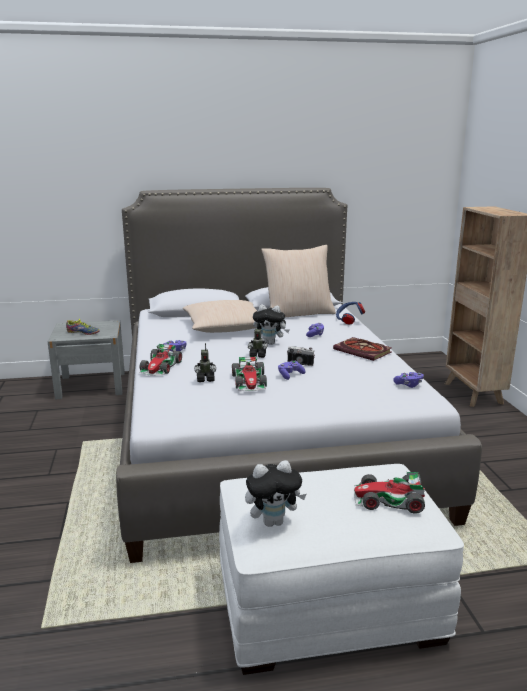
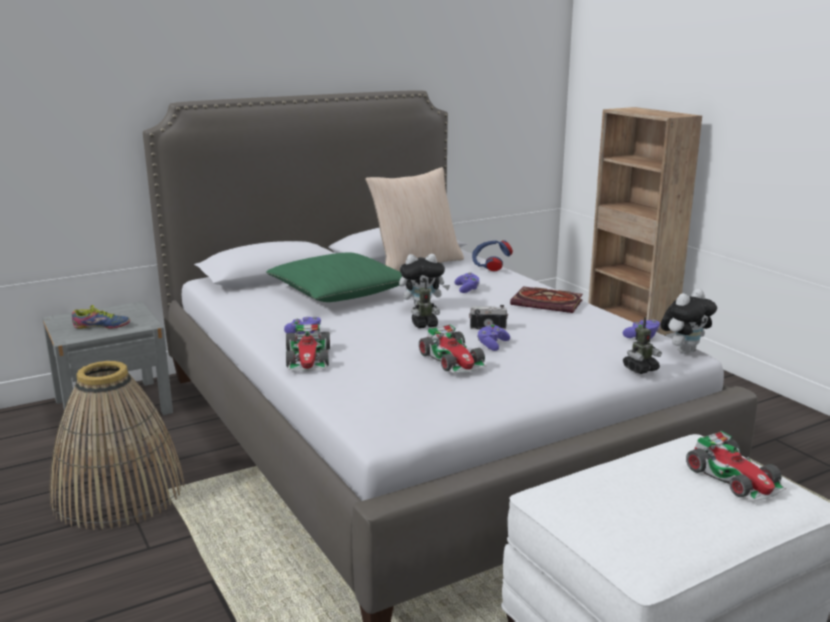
camera: 20 degrees left, 0 degrees up
(56, 438) = (118, 492): none -> basket
(205, 379) = (392, 365): toy robot -> toy robot (640, 369)
(225, 327) = (339, 293): beige pillow -> green pillow
(273, 521) = (634, 532): plush toy -> plush toy (684, 351)
(388, 500) = (735, 478): toy car -> toy car turned 105 degrees counterclockwise

